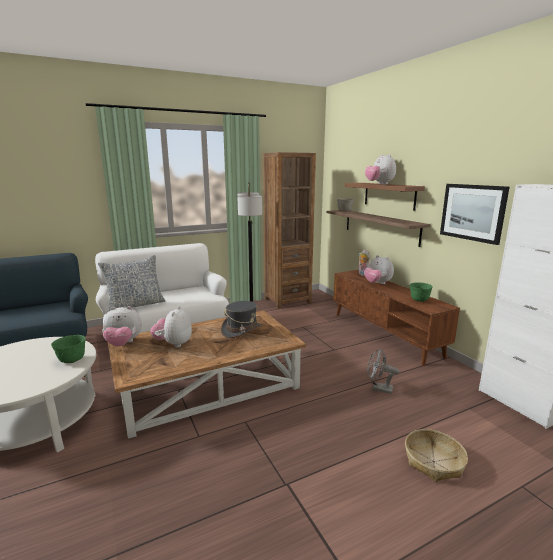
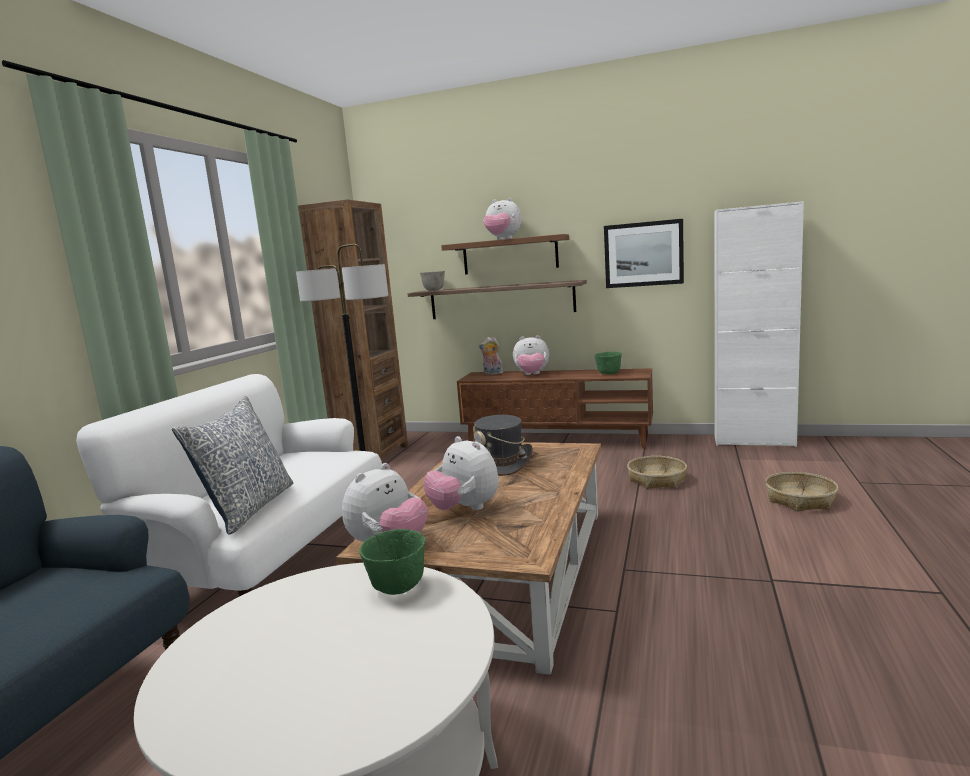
camera: 45 degrees left, 5 degrees down
(378, 388) = (657, 480): grey fan -> basket

